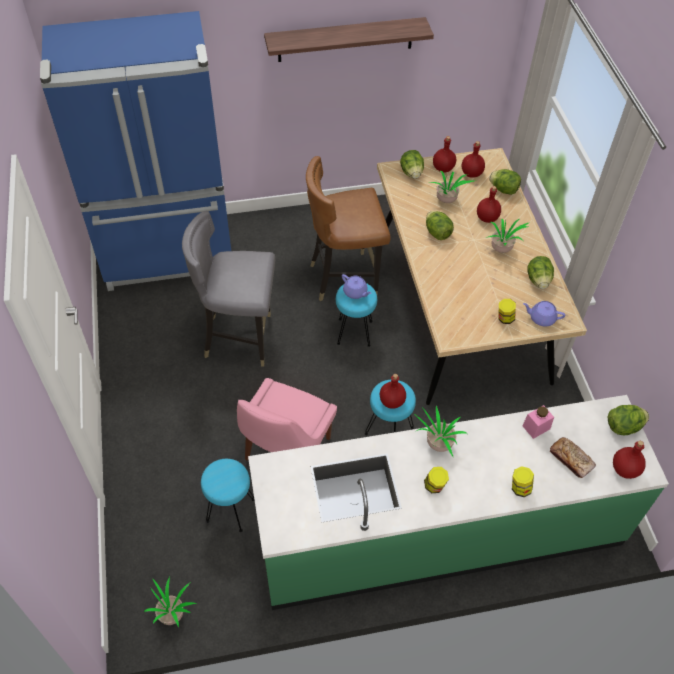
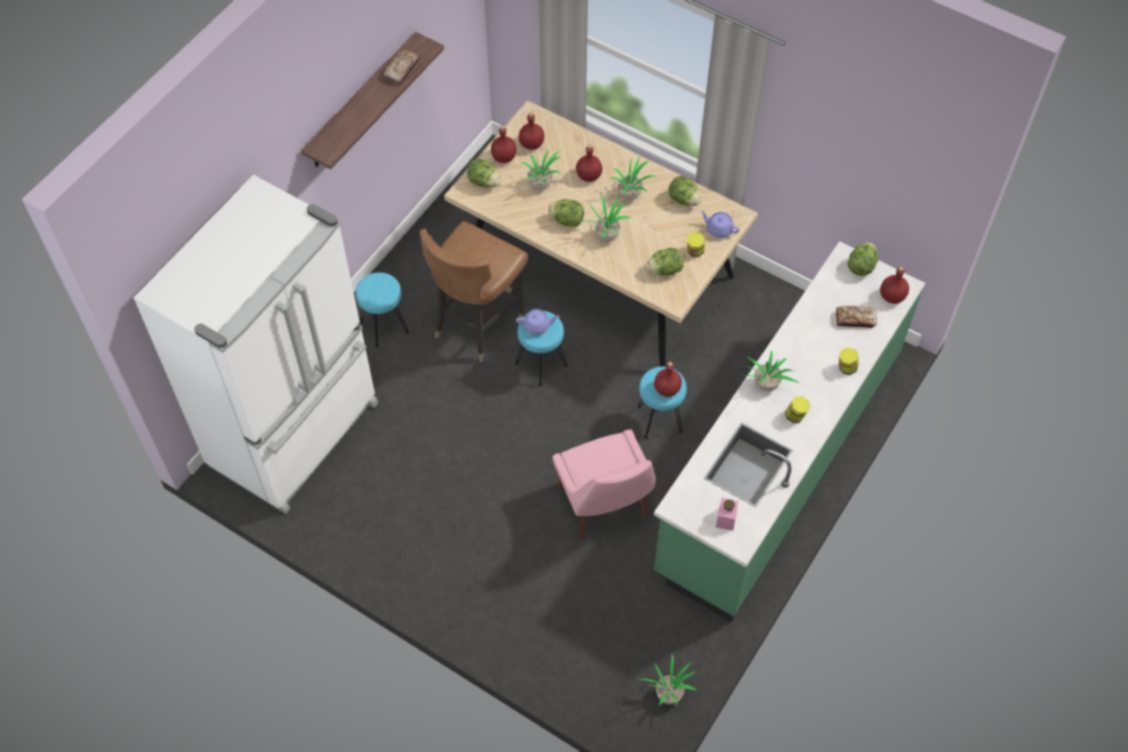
camera: 45 degrees left, 5 degrees up
(168, 255) = (297, 435): blue fridge -> white fridge
(231, 509) = (617, 585): turquoise stool -> turquoise stool (384, 326)
(240, 338) = (456, 451): grey chair -> none
(387, 31) = (402, 69): none -> bread
(453, 261) = (606, 235): none -> potted plant
(503, 190) = (573, 139): lettuce -> lettuce (665, 270)
(536, 427) = (811, 316): pink jar -> pink jar (726, 519)
(541, 318) = (718, 229): purple teapot -> purple teapot turned 60 degrees clockwise

